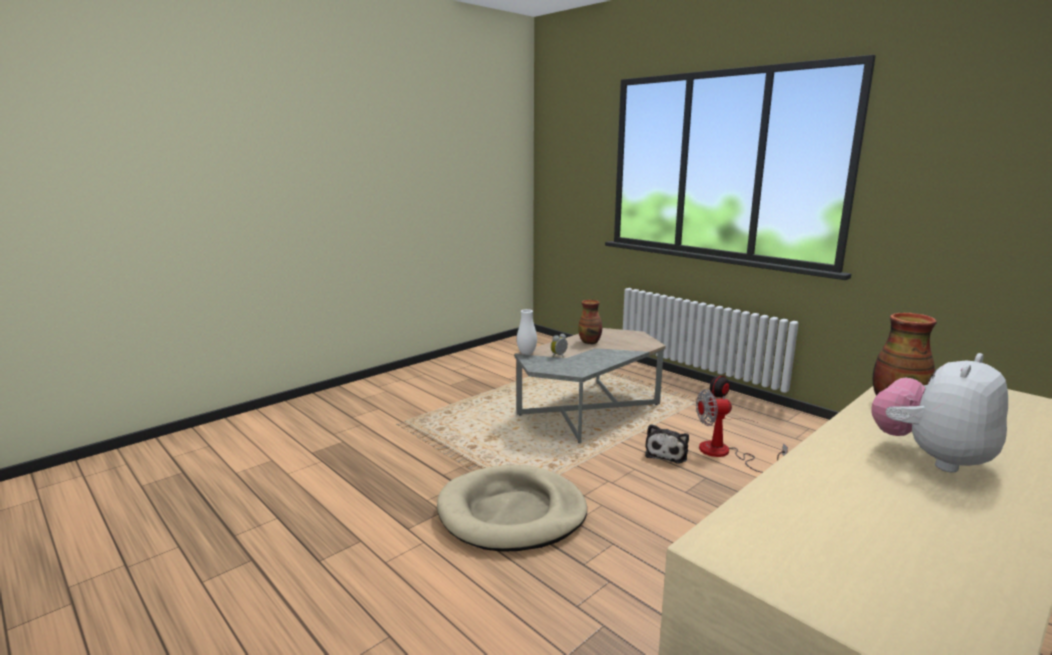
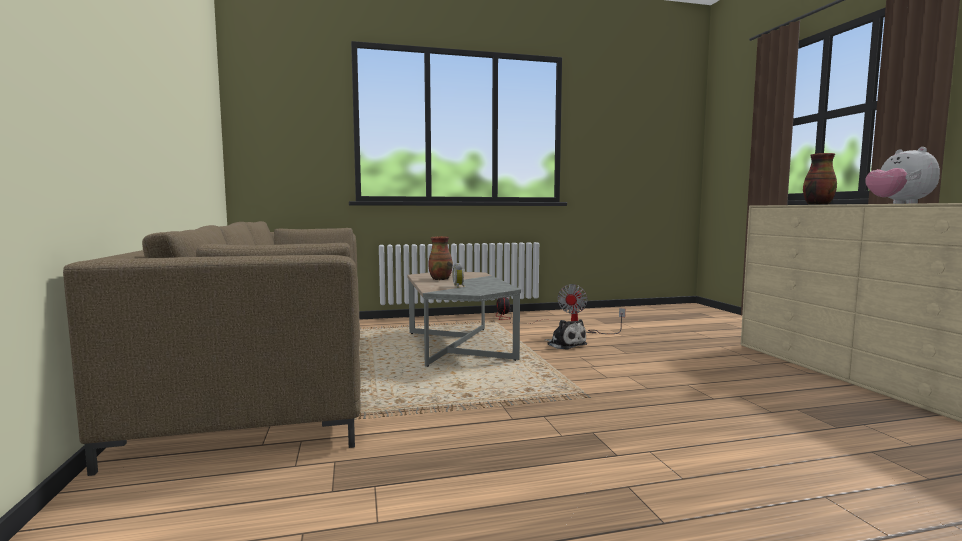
camera: 60 degrees left, 10 degrees down
(466, 374) = (277, 366): none -> brown sofa
(512, 513) = (618, 405): beige dog bed -> none
(526, 353) = (432, 290): white vase -> none

